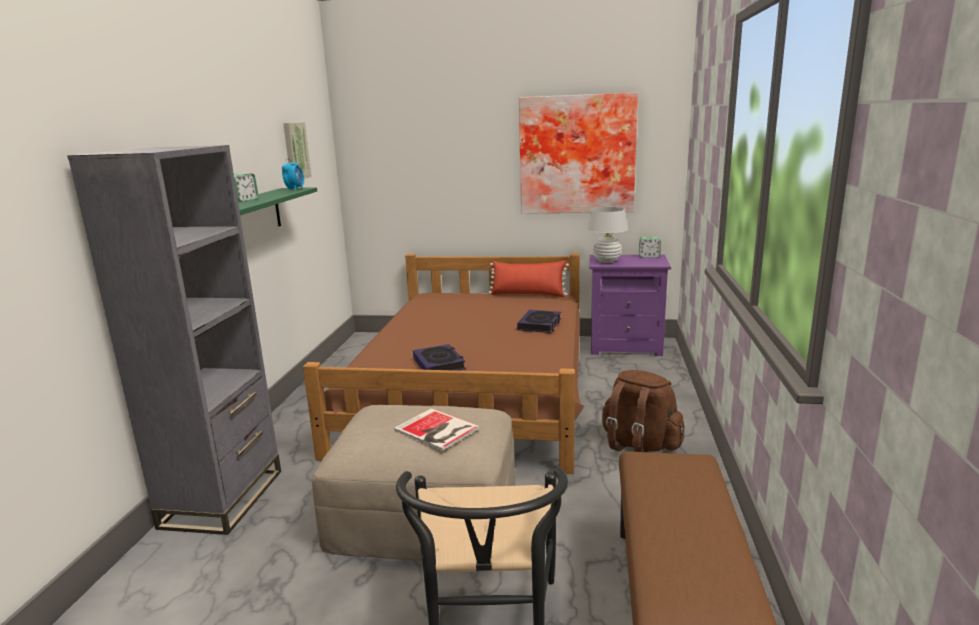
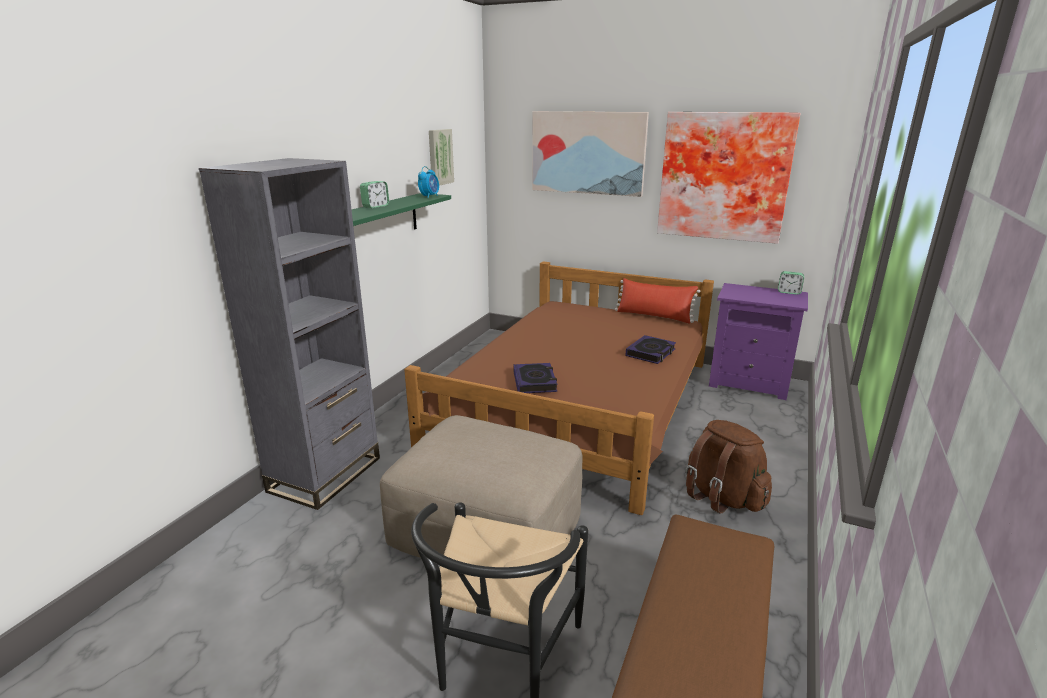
camera: 15 degrees right, 5 degrees up
(437, 430) = (499, 455): book -> none
(444, 141) = (588, 153): none -> picture
(606, 261) = (738, 293): white table lamp -> none

